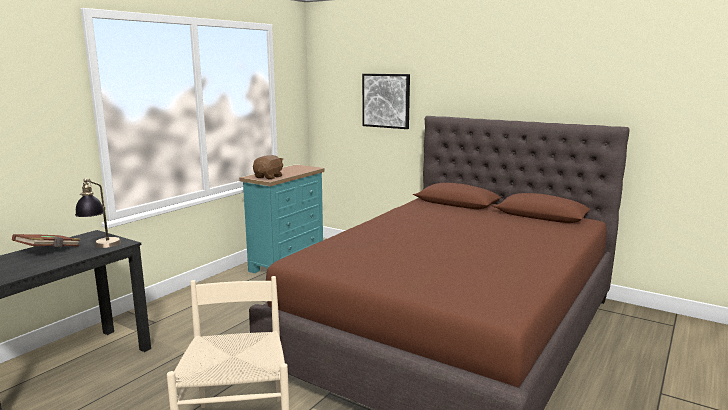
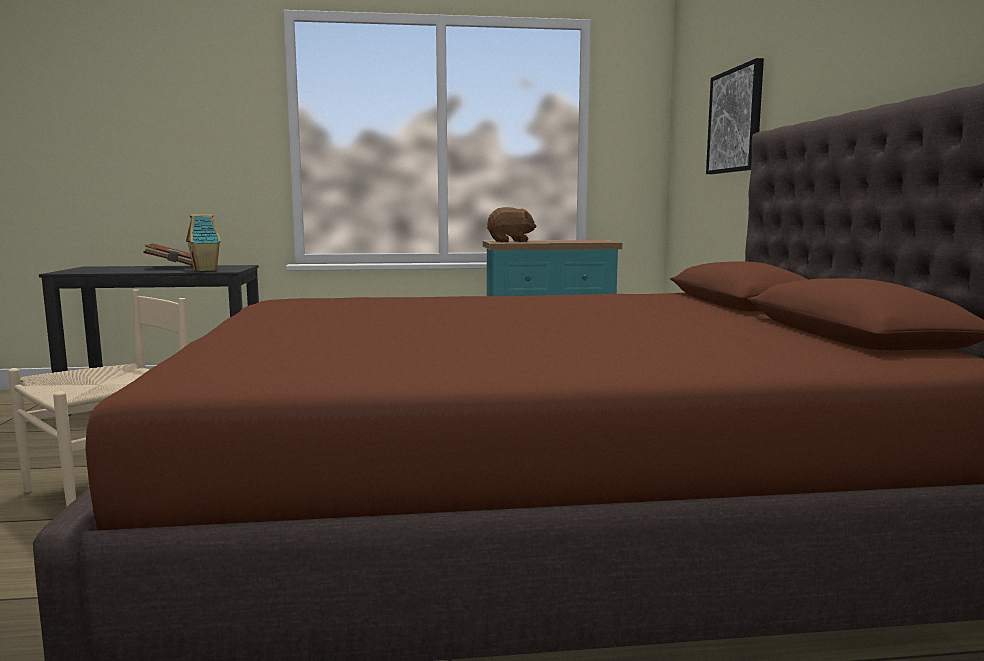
camera: 50 degrees right, 5 degrees down
(101, 247) = (206, 270): table lamp -> toy house

